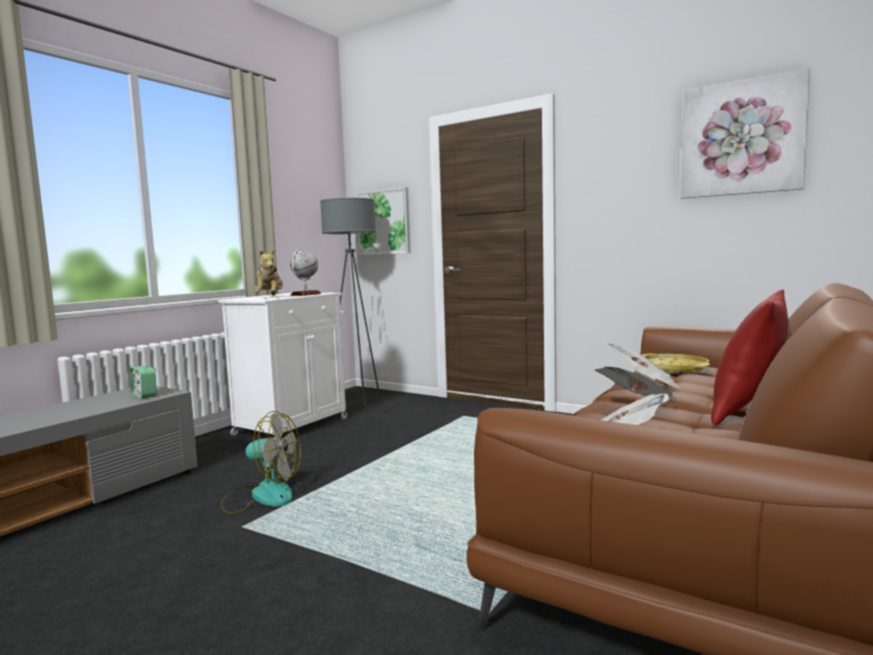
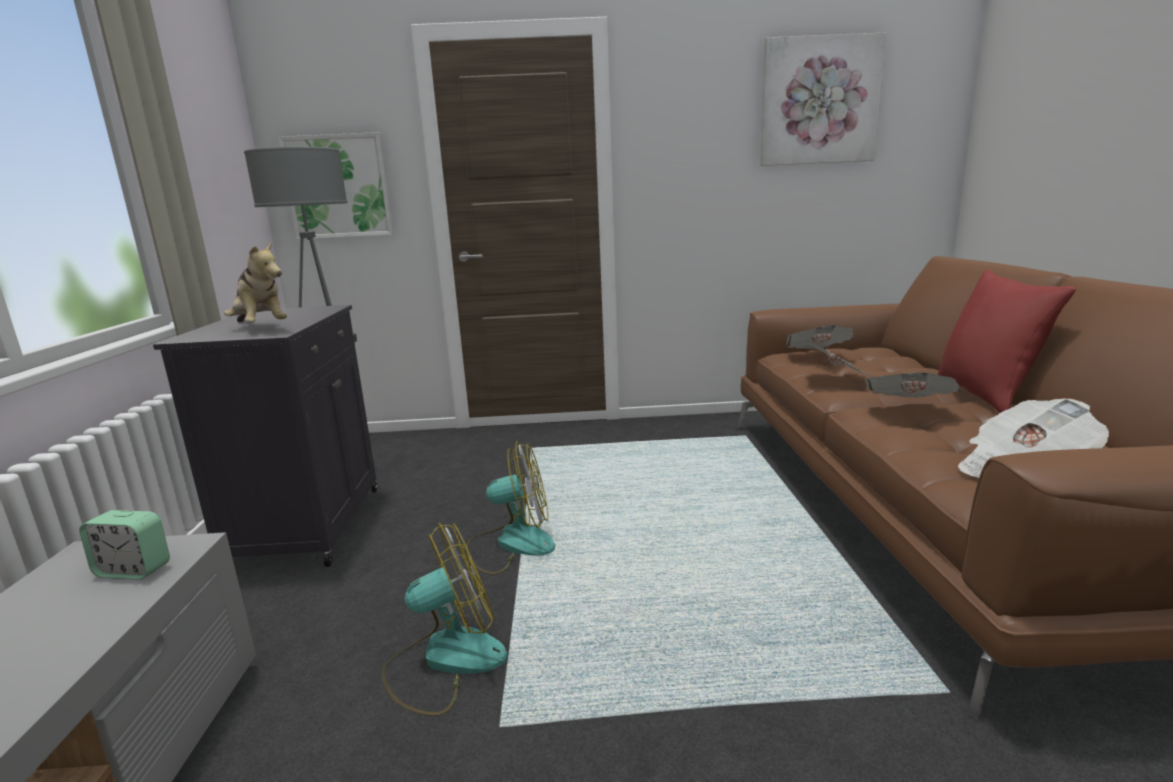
camera: 35 degrees left, 10 degrees up
(293, 425) = (308, 525): white cabinet -> black cabinet
(306, 294) = (306, 315): globe -> none
(369, 459) = (511, 544): none -> fan
(673, 369) = (817, 356): yellow tray -> newspaper

